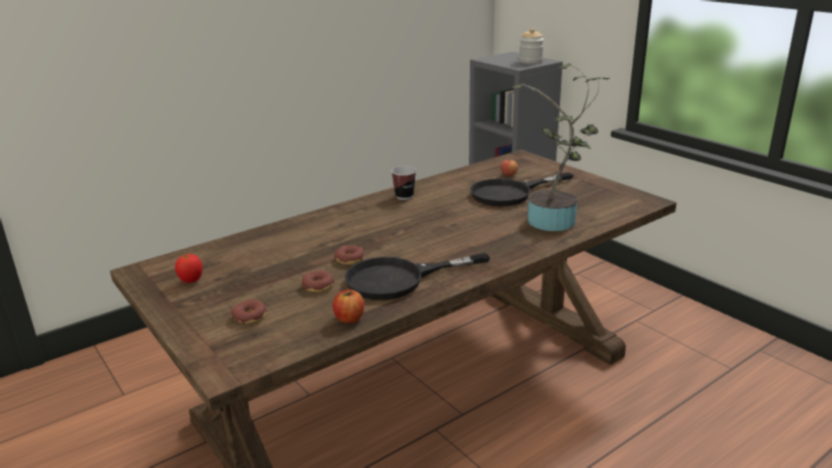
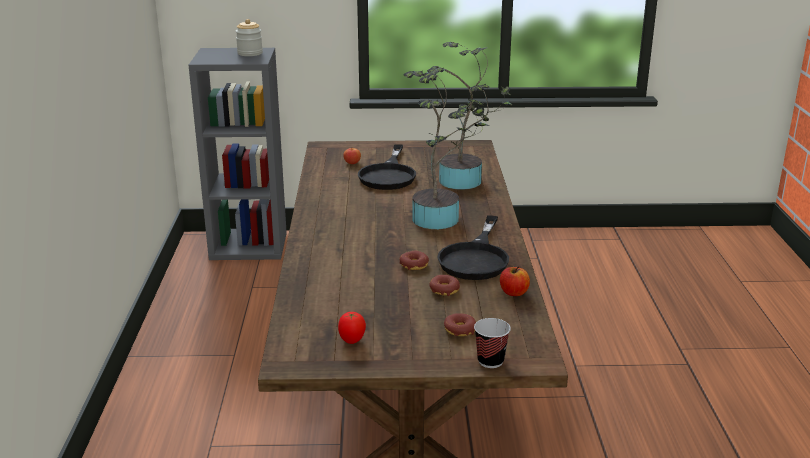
camera: 55 degrees left, 0 degrees up
(404, 196) = (324, 209): cup -> cup (490, 361)
(458, 239) = (440, 218): none -> potted plant

